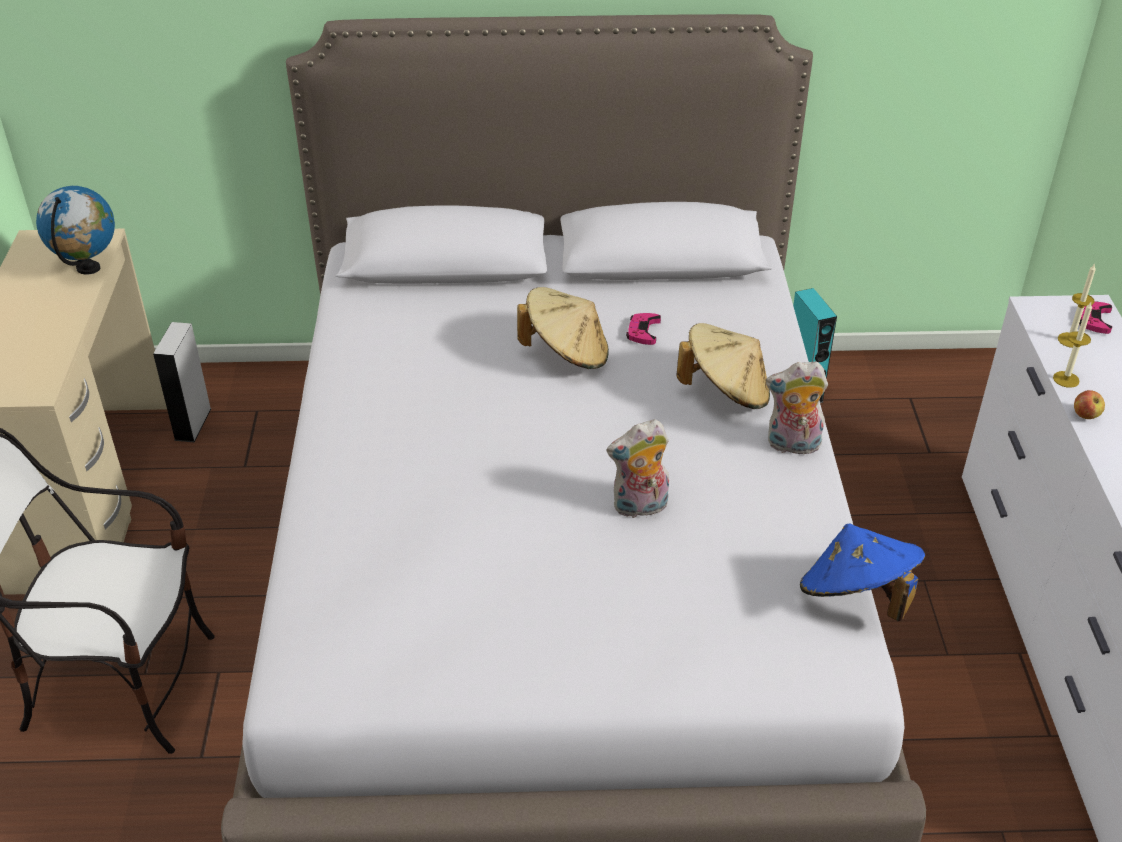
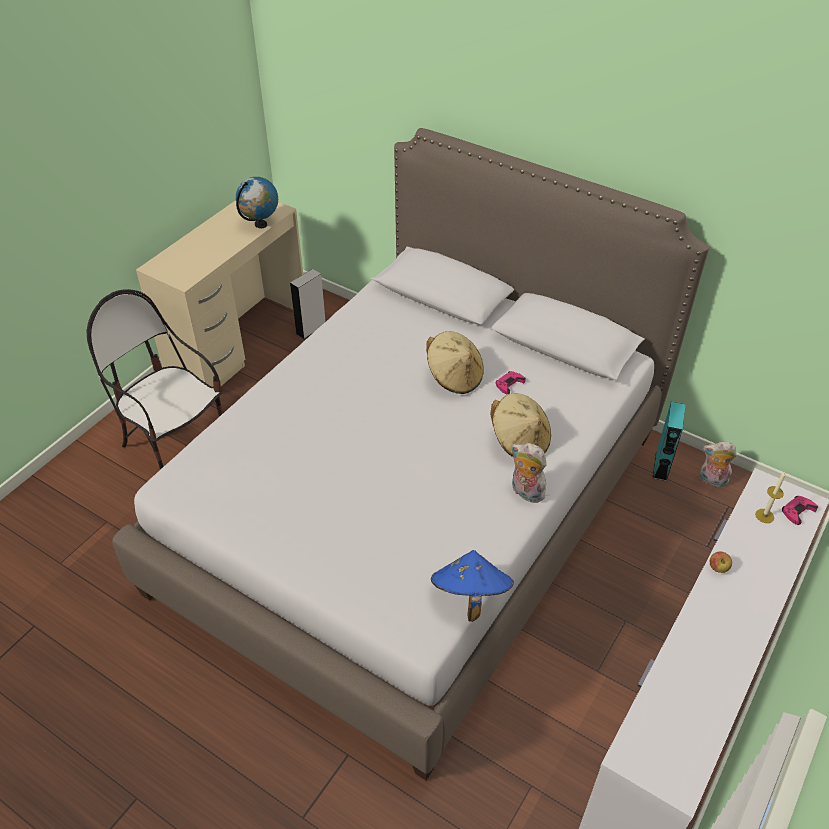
camera: 35 degrees right, 5 degrees up
(639, 507) = (407, 483): plush toy -> plush toy (712, 480)
(1066, 379) = (731, 539): candle -> none

